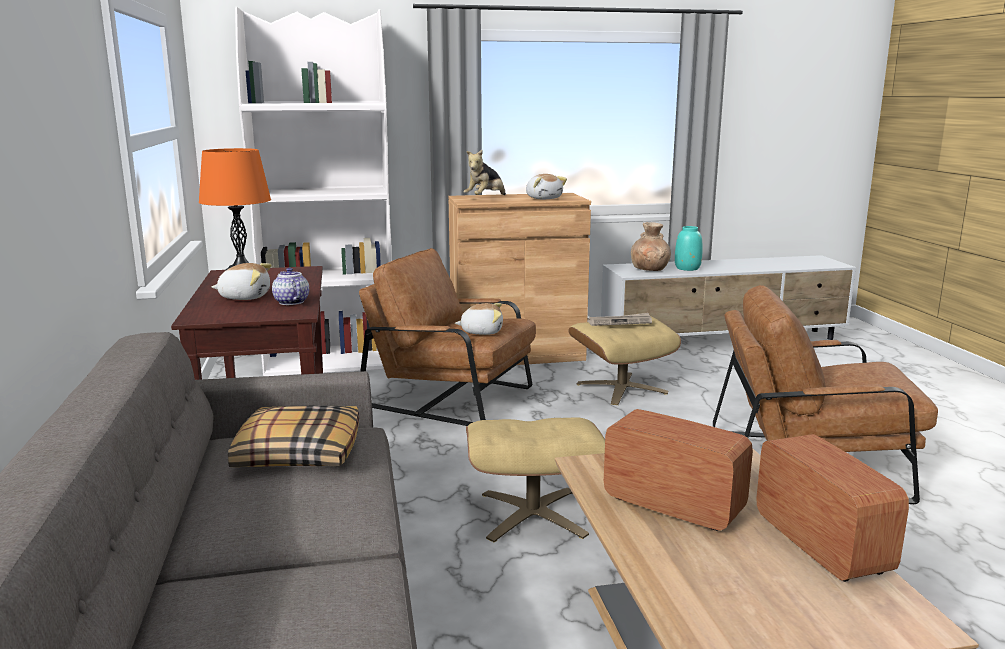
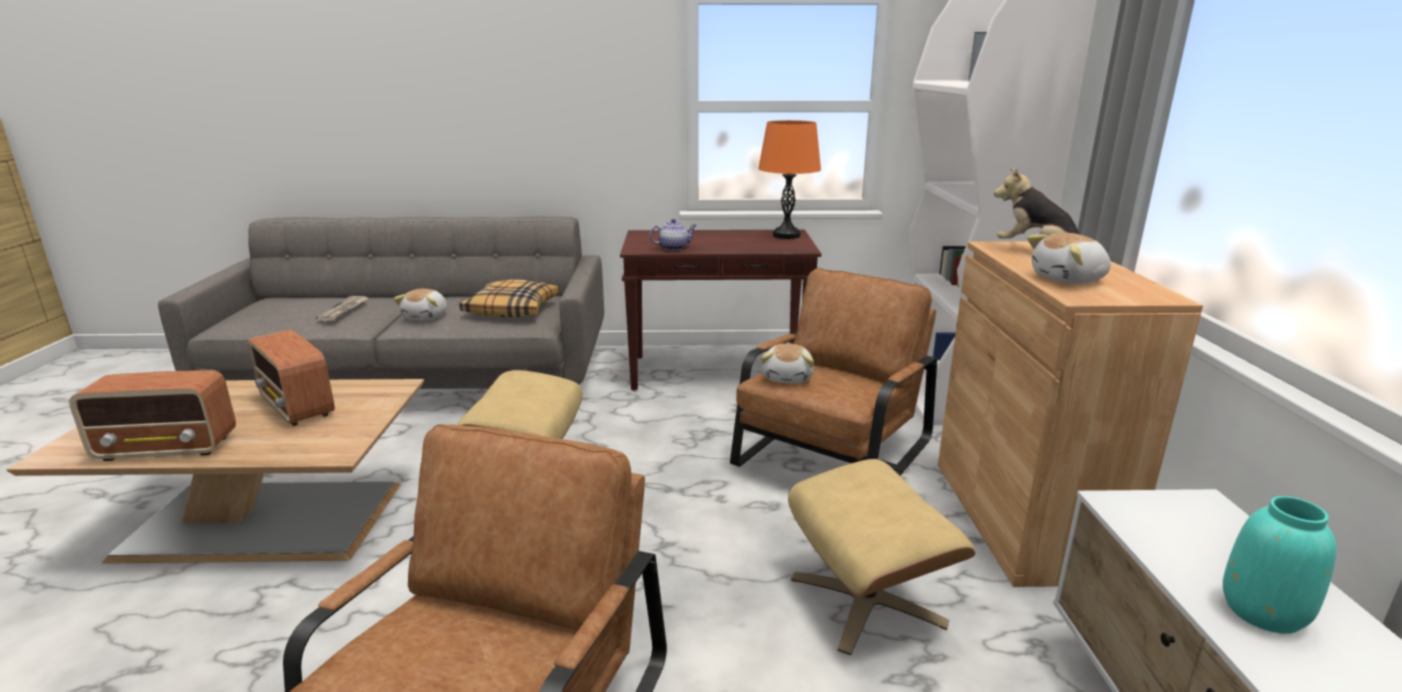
camera: 100 degrees right, 5 degrees up
(245, 297) = (697, 238): plush toy -> plush toy (426, 317)
(620, 322) = (878, 494): newspaper -> newspaper (343, 310)
(650, 269) = (1198, 543): brown vase -> none
(671, 506) = (297, 406): radio -> radio turned 90 degrees clockwise

